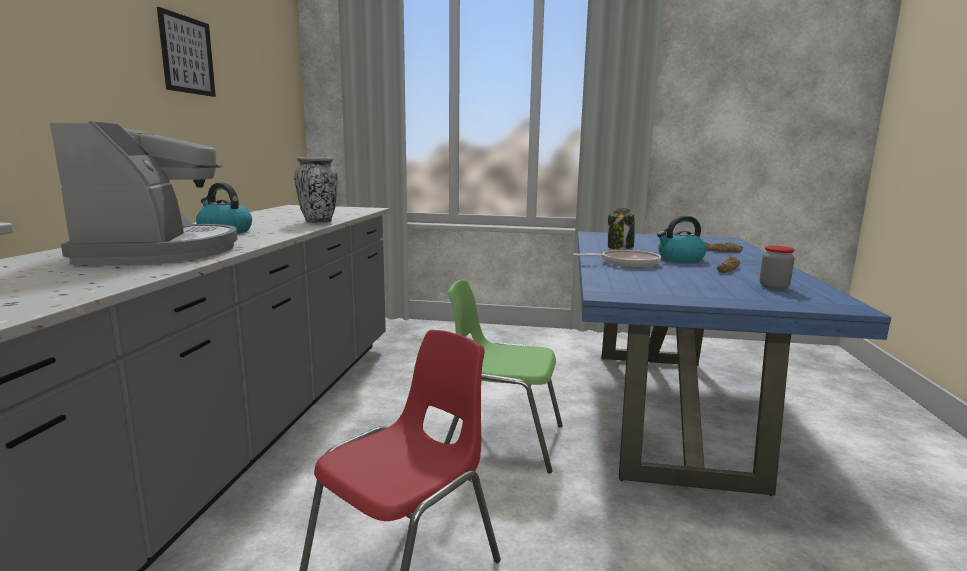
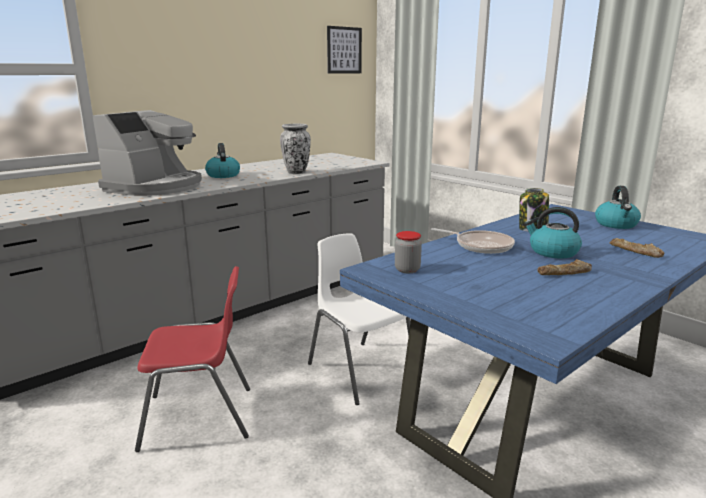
camera: 40 degrees right, 5 degrees up
(187, 55) = (250, 47): picture -> picture (344, 50)
(502, 440) = (360, 370): green chair -> white chair
(658, 238) = (616, 224): none -> kettle
(774, 287) = (545, 301): jar -> jar (407, 270)

